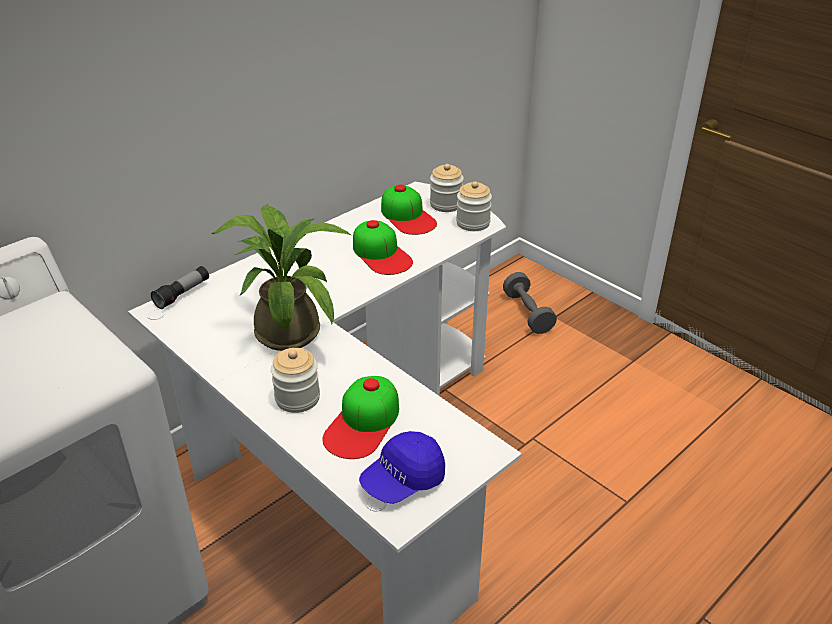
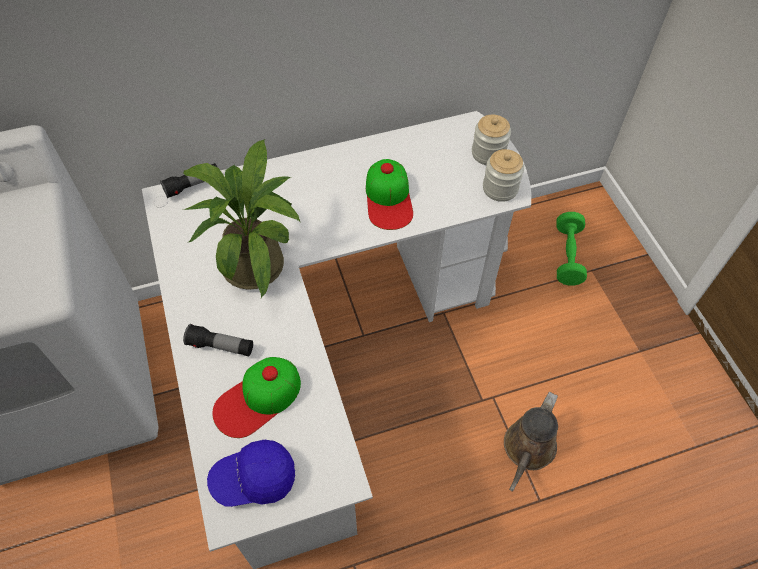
camera: 25 degrees right, 20 degrees up
(297, 398) = (221, 346): jar -> flashlight
(408, 216) = (441, 157): cap -> none
(527, 313) = (567, 256): grey dumbbell -> green dumbbell
(590, 467) = (527, 450): none -> brown watering can

